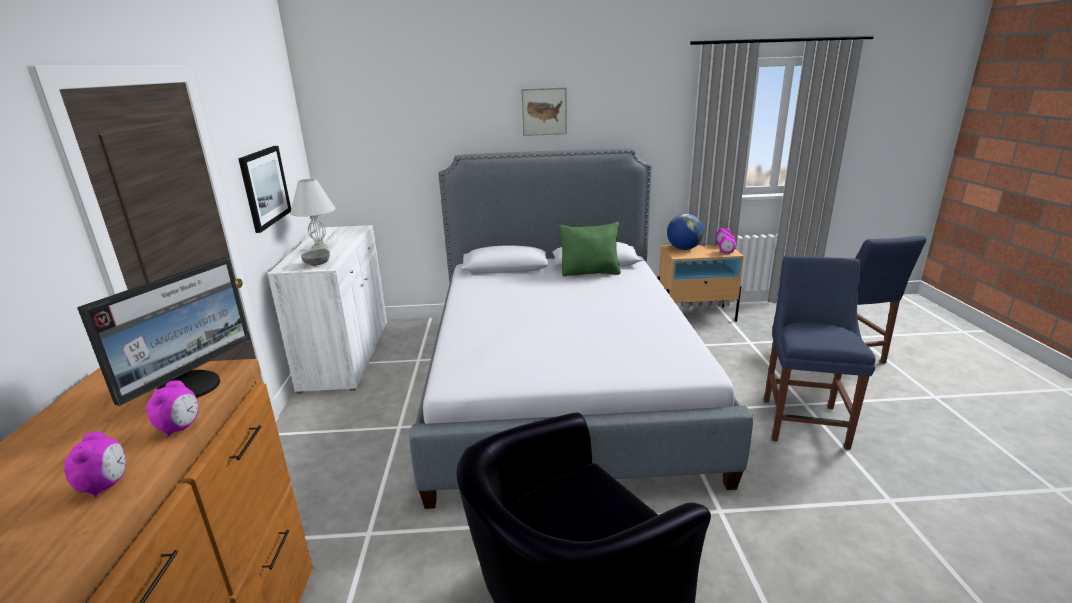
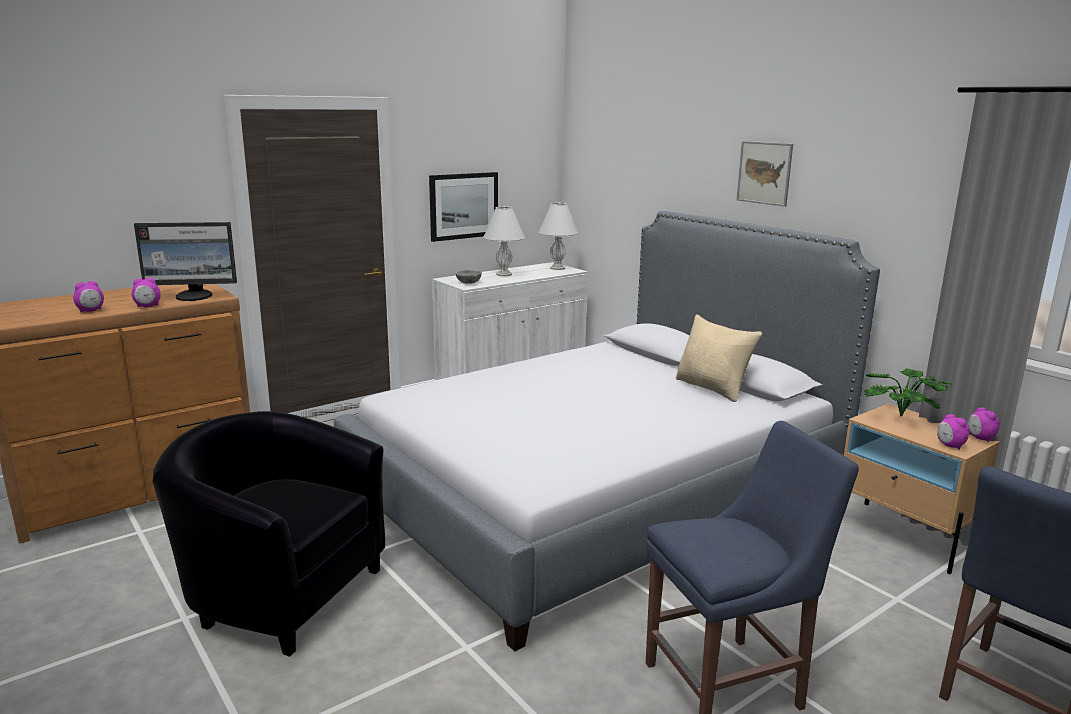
camera: 55 degrees right, 5 degrees down
(342, 230) = (557, 268): none -> white table lamp
(590, 272) = (712, 388): green pillow -> beige pillow
(684, 249) = (904, 418): globe -> potted plant

